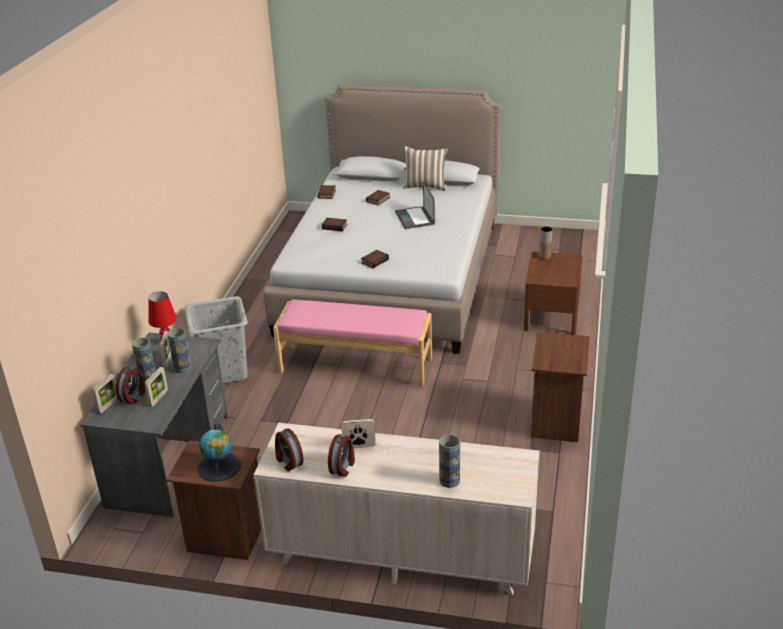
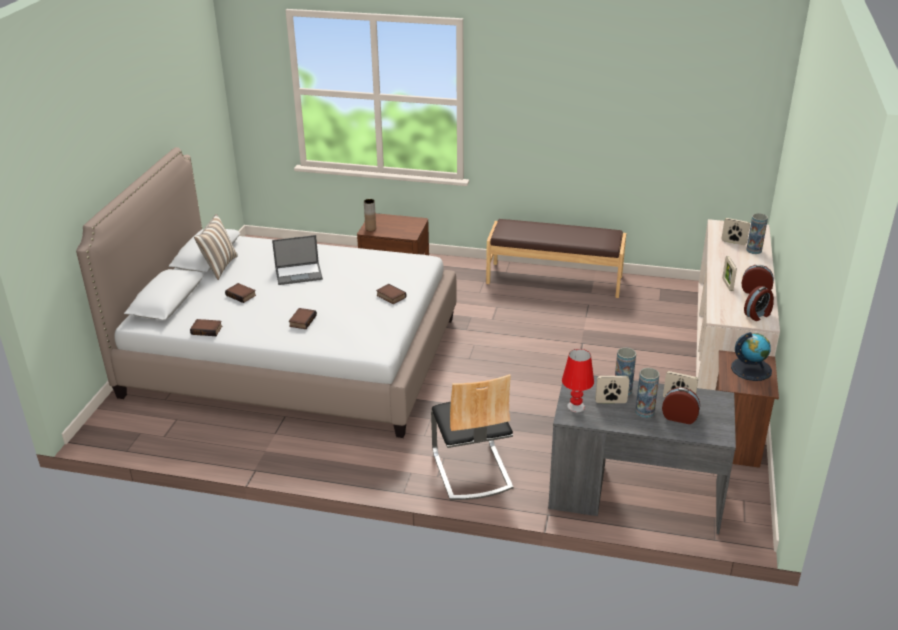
camera: 90 degrees left, 0 degrees up
(109, 405) = (697, 432): picture frame -> picture frame (733, 242)
(224, 371) = (471, 470): grey laundry basket -> chair
(356, 365) = (465, 378): pink bench -> none
(557, 422) = (554, 279): brown nightstand -> brown bench

